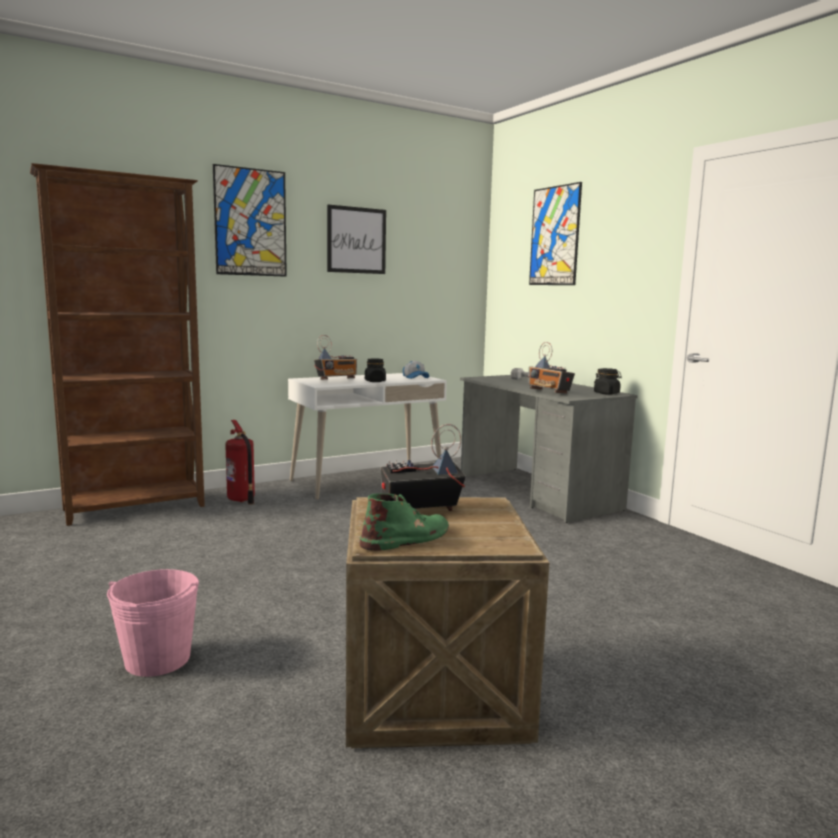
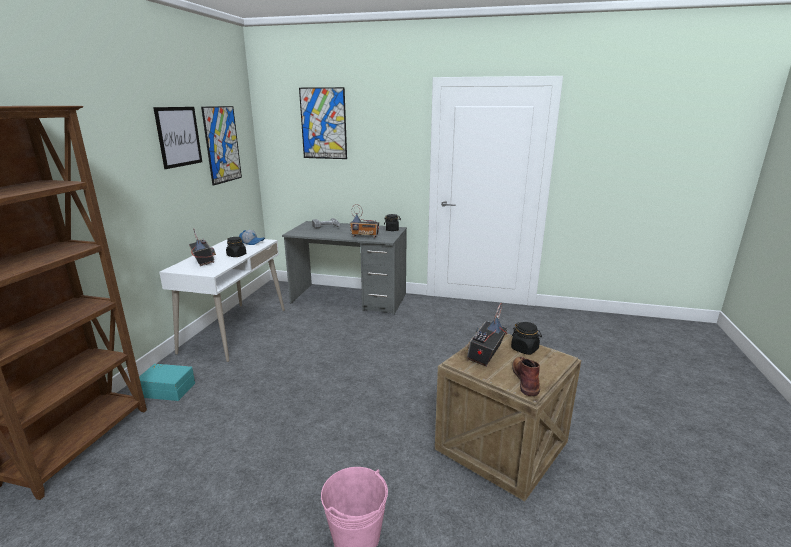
camera: 45 degrees left, 10 degrees up
(241, 500) = (168, 389): fire extinguisher -> turquoise storage box
(250, 222) = (97, 134): picture -> picture (222, 144)
(337, 379) = (203, 261): radio -> radio turned 45 degrees counterclockwise
(407, 538) = (525, 378): green boot -> brown boot
(488, 523) = (524, 349): none -> black jar

